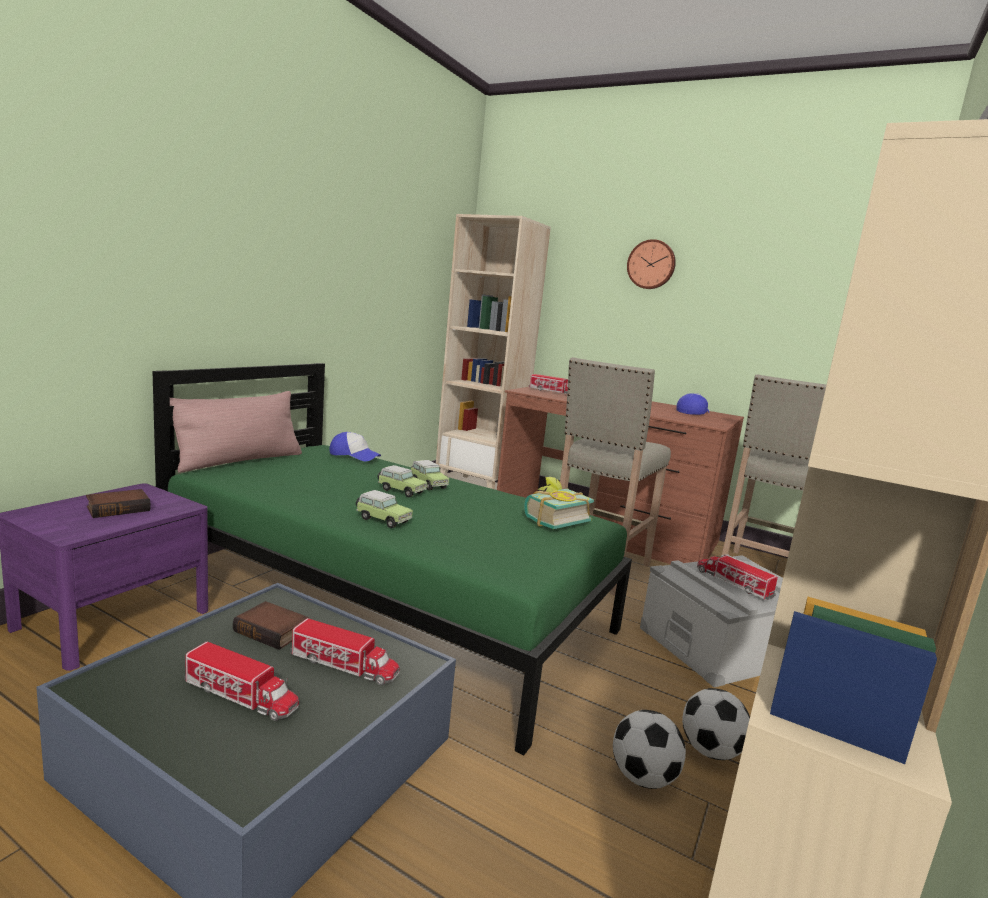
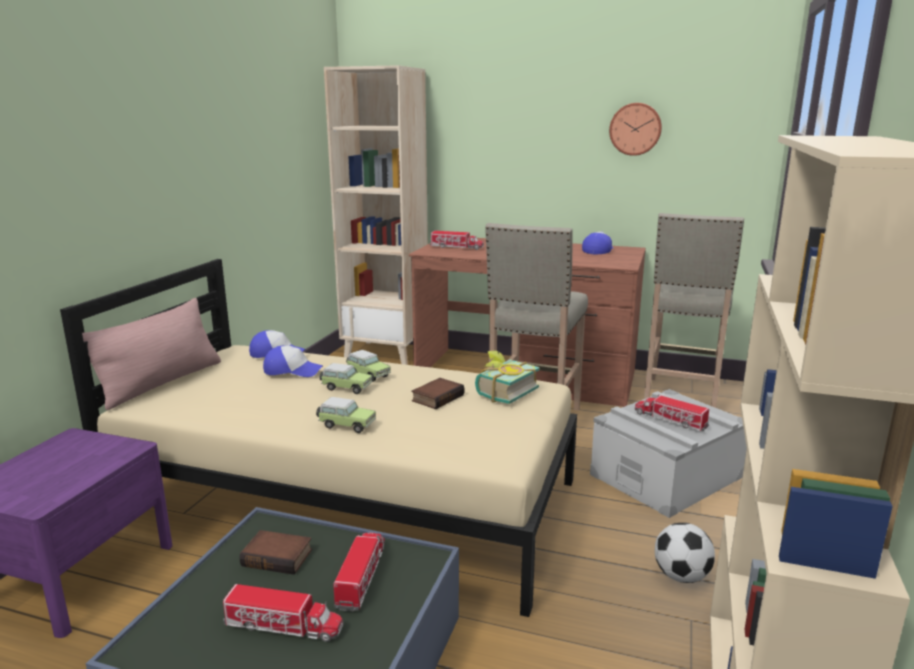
camera: 10 degrees left, 5 degrees up
(119, 508) = (66, 463): book -> book (437, 397)
(344, 665) = (361, 576): toy truck -> toy truck turned 90 degrees counterclockwise
(360, 470) = (292, 371): none -> cap
(388, 603) = (348, 498): green bed -> beige bed
(643, 777) = (633, 612): football -> none
(651, 264) = (537, 102): wall clock -> wall clock (635, 129)

